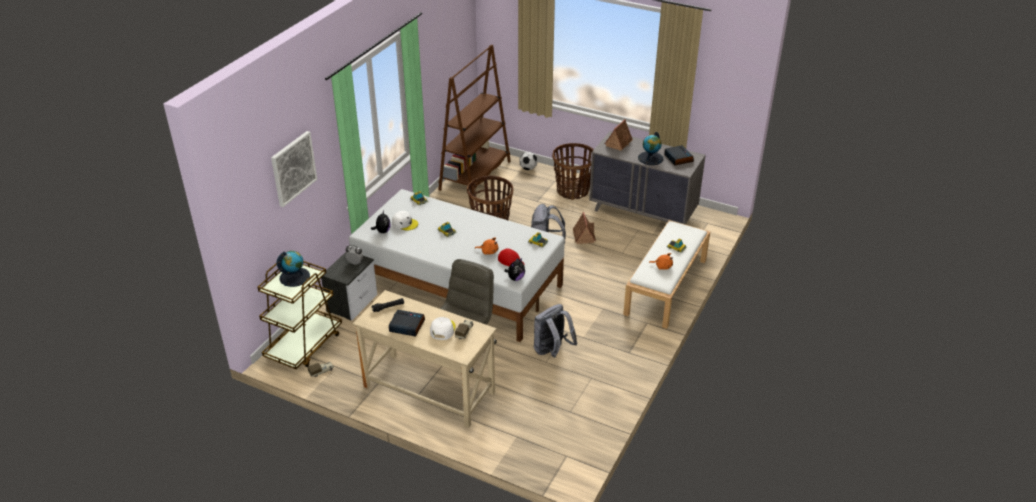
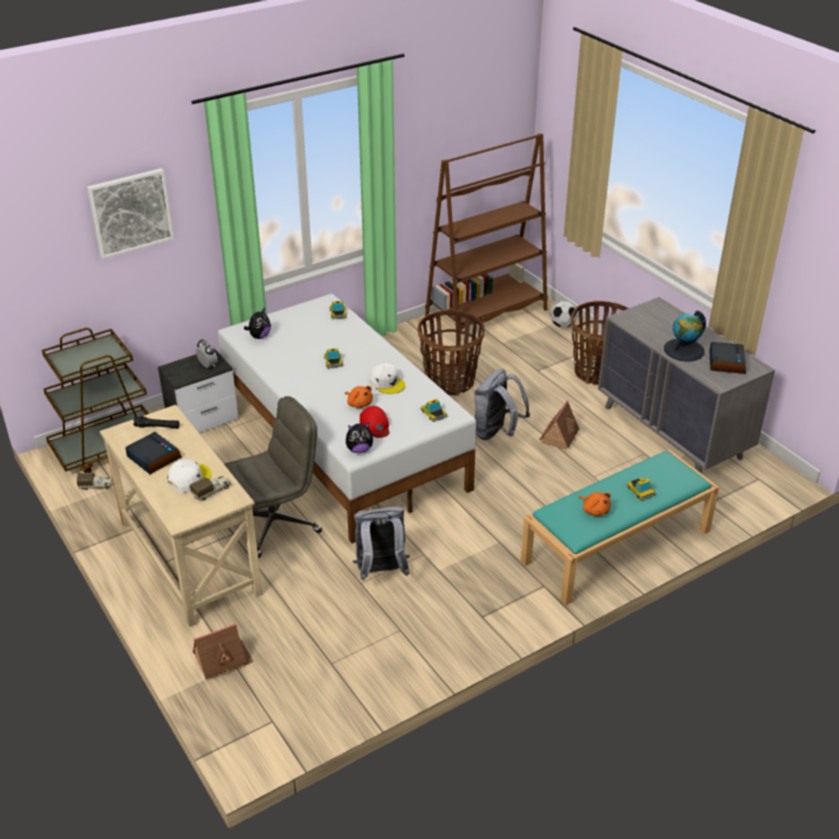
camera: 30 degrees right, 0 degrees up
(294, 277) = (94, 353): globe -> none
(405, 223) = (294, 335): white cap -> white cap (387, 383)
(619, 143) = (657, 316): toy house -> toy house (223, 660)
(666, 287) = (616, 547): white bench -> turquoise bench

